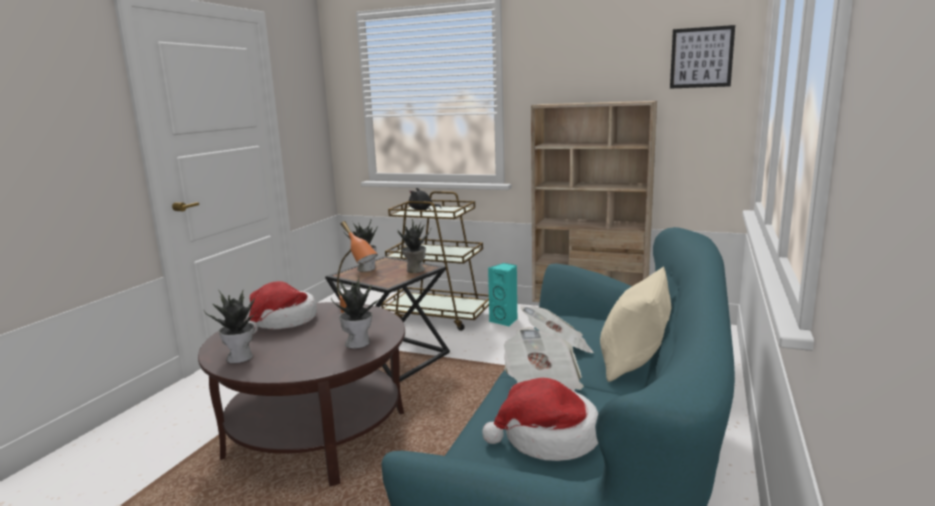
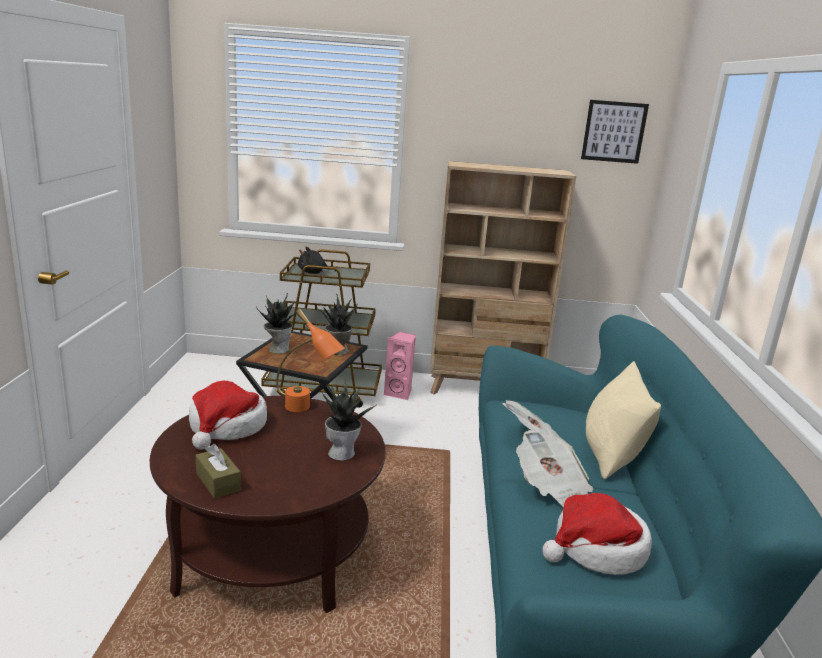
camera: 20 degrees left, 5 degrees up
(241, 357) = (218, 482): potted plant -> brown tissue box
(505, 321) = (399, 393): turquoise speaker -> pink speaker

